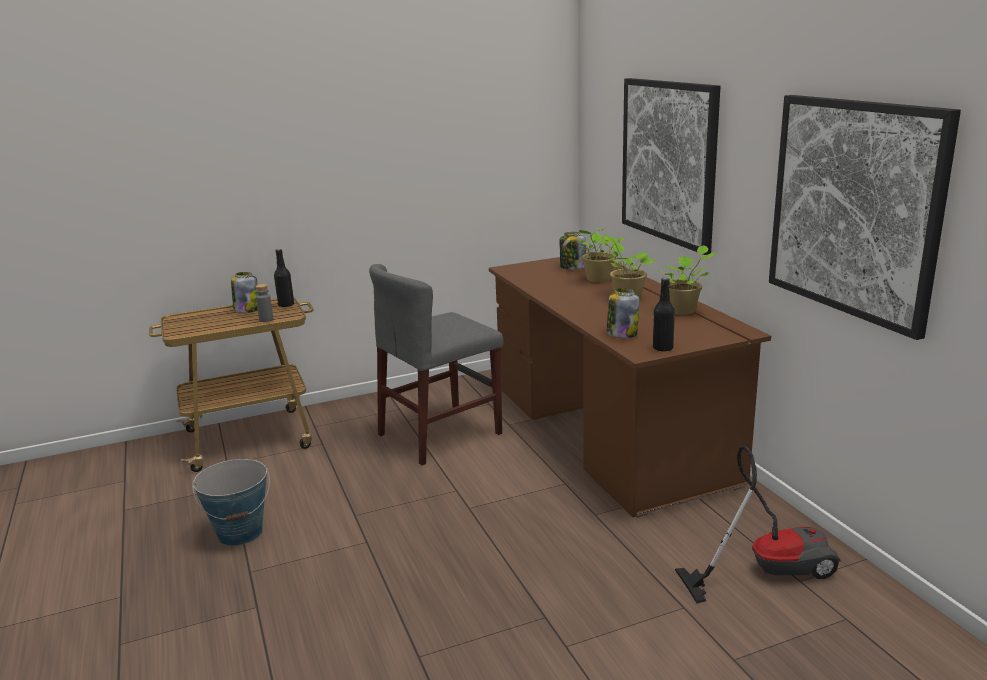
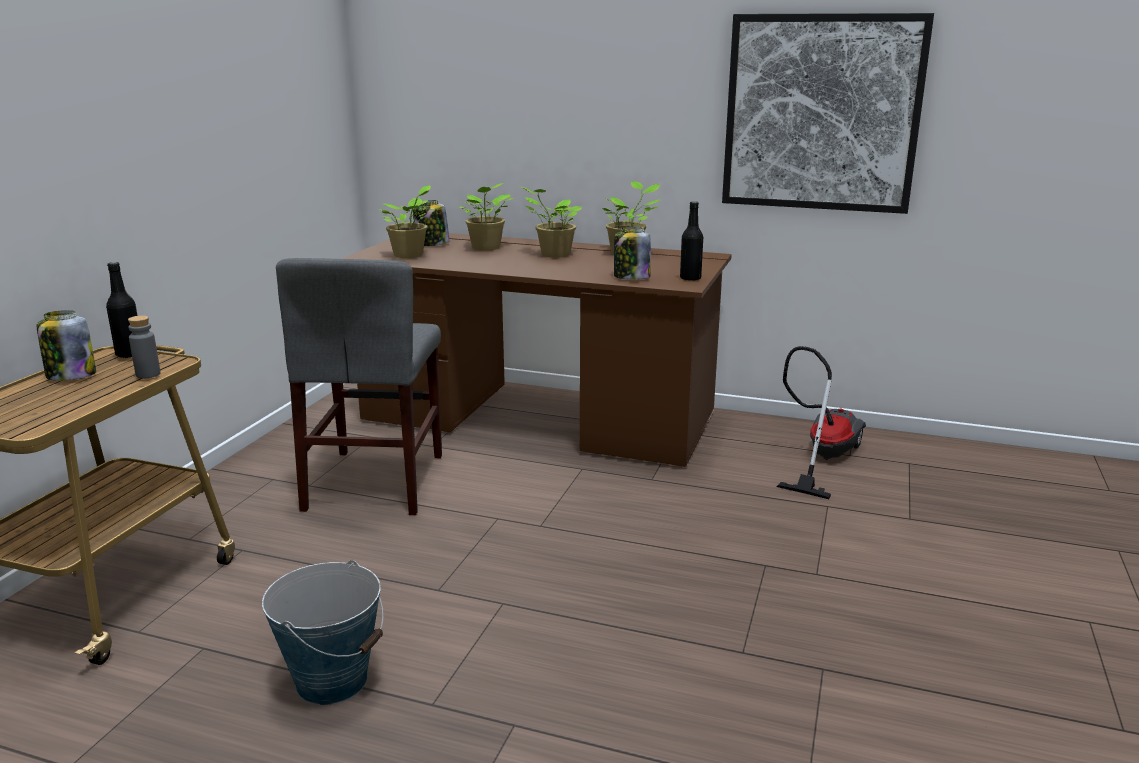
camera: 50 degrees left, 0 degrees up
(536, 274) = (410, 255): none -> potted plant
(668, 161) = (543, 103): picture -> none

